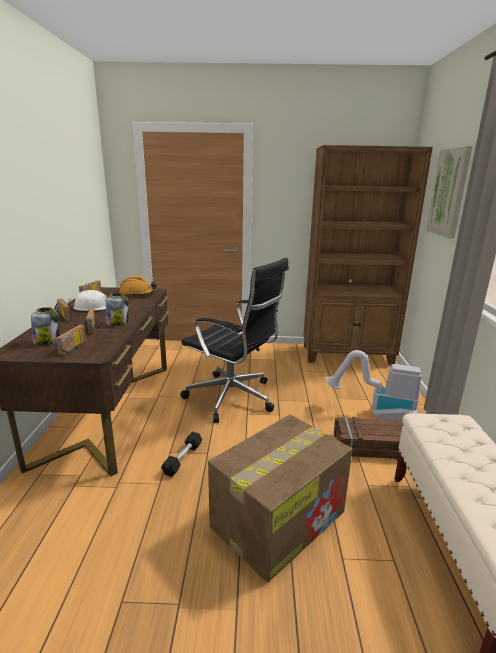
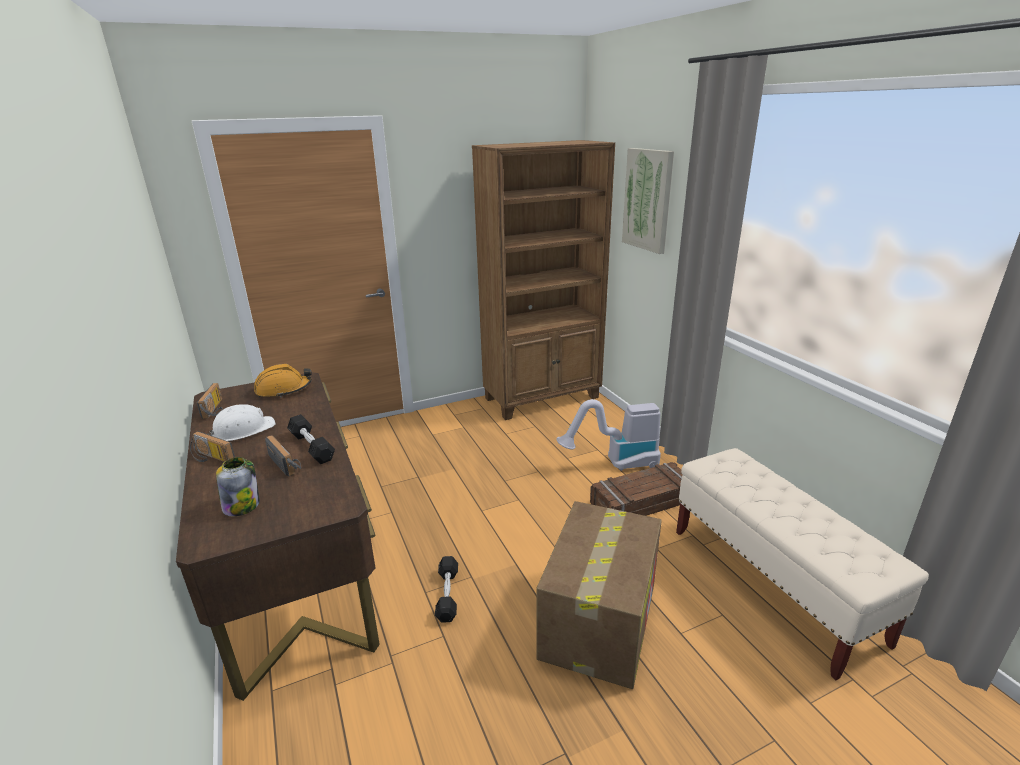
camera: 25 degrees left, 5 degrees up
(75, 348) = (297, 504): radio -> none
(118, 323) = (311, 447): jar -> black dumbbell
(233, 398) = (450, 495): black office chair -> none

